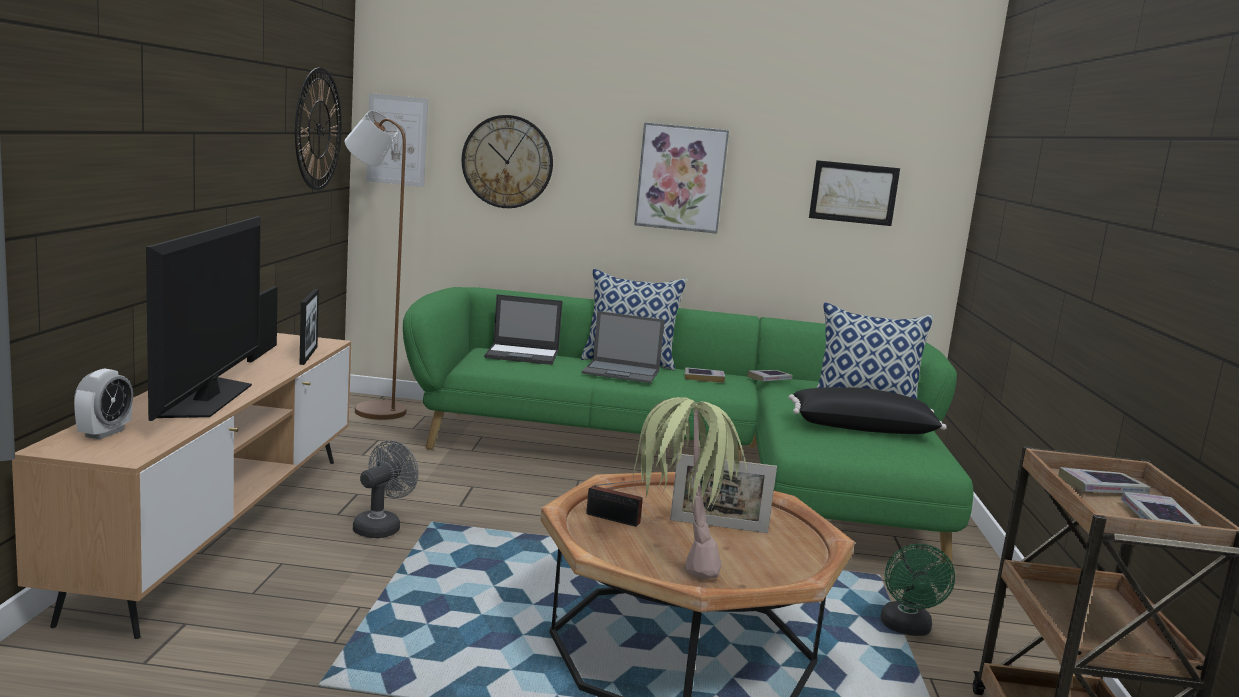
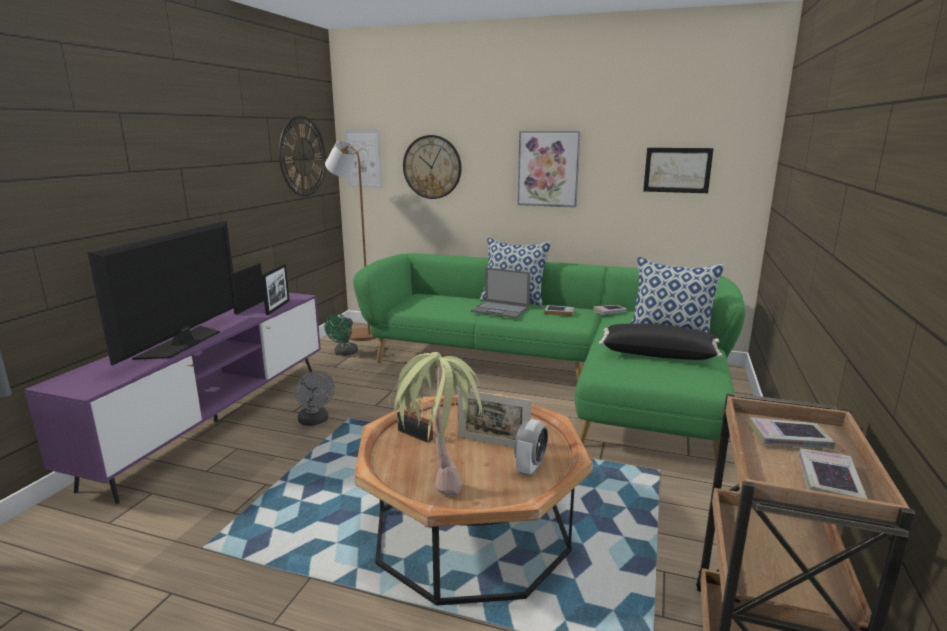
camera: 15 degrees right, 5 degrees up
(105, 433) = (94, 372): alarm clock -> alarm clock (530, 467)
(222, 529) = (216, 421): brown tv stand -> purple tv stand
(381, 527) = (315, 421): grey fan -> grey fan turned 105 degrees clockwise
(523, 355) = (440, 298): laptop -> none
(907, 629) = (662, 522): green fan -> green fan (344, 353)

